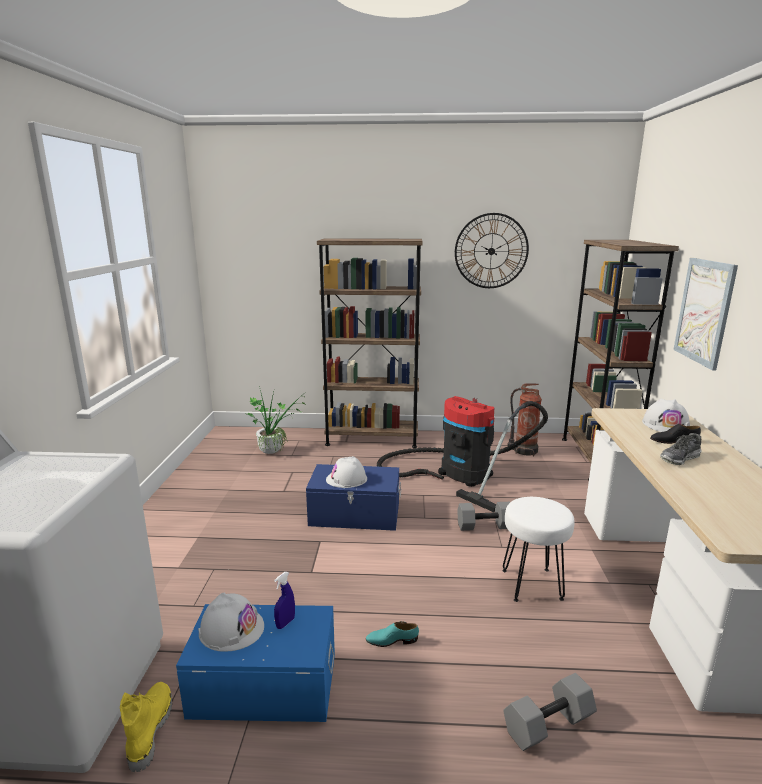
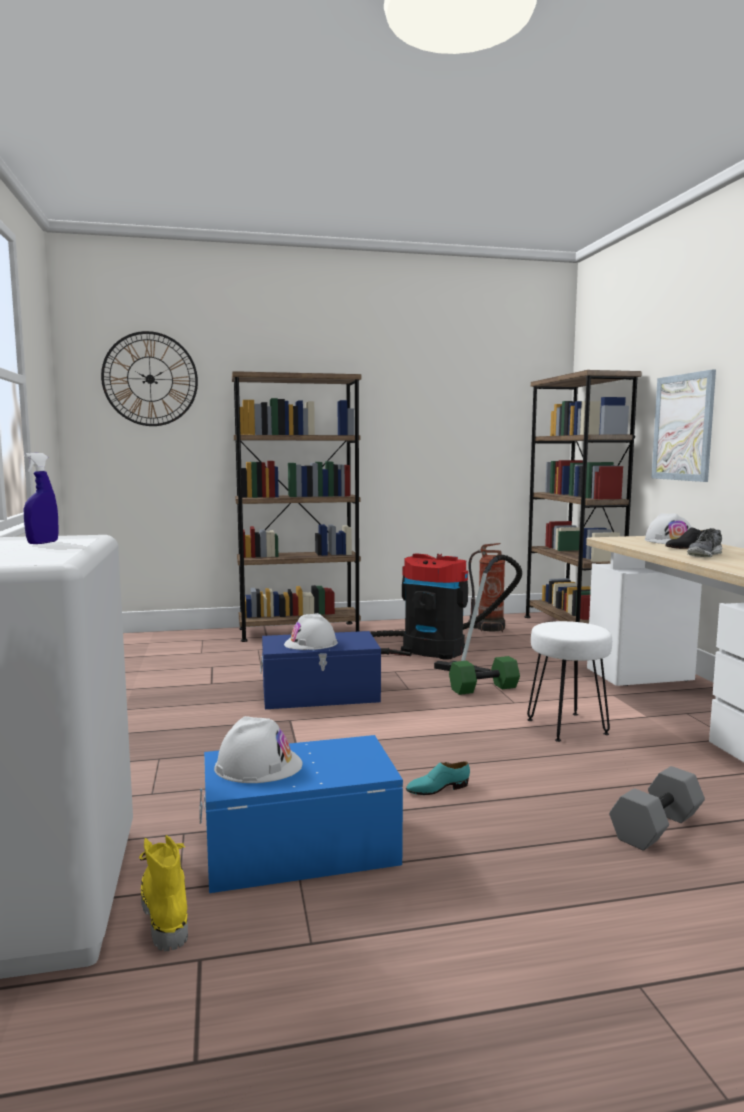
camera: 15 degrees left, 10 degrees down
(274, 450) = (174, 650): potted plant -> none
(285, 623) = (326, 753): blue spray bottle -> blue spray bottle (43, 543)
(484, 526) = (483, 689): grey dumbbell -> green dumbbell
(491, 251) = (430, 396): wall clock -> wall clock (150, 379)

